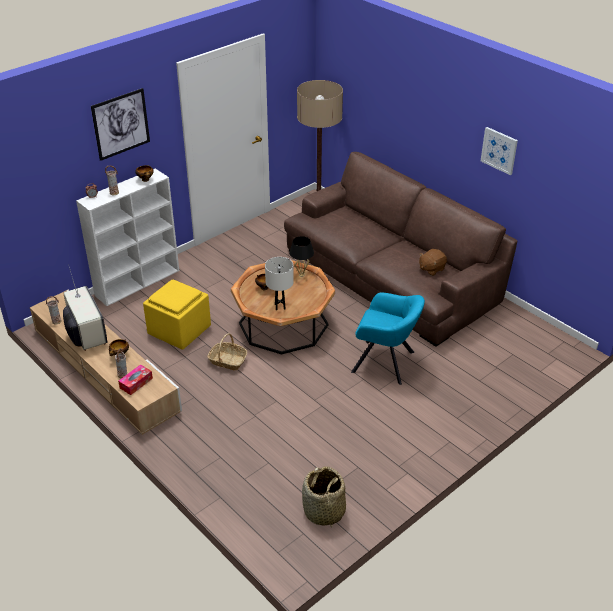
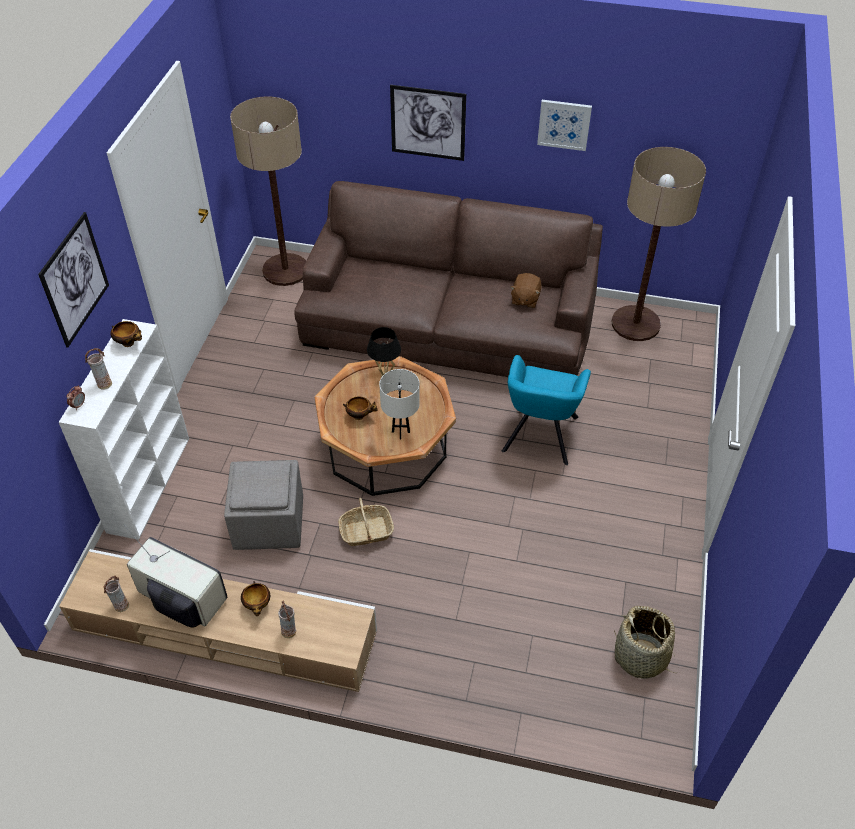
camera: 35 degrees left, 10 degrees up
(136, 383) = (317, 632): tissue box -> none
(179, 330) = (268, 522): yellow ottoman -> grey ottoman
(386, 362) = (539, 436): turquoise armchair -> turquoise armchair turned 120 degrees clockwise
(418, 126) = (428, 123): none -> picture
(524, 329) = (635, 324): none -> floor lamp

